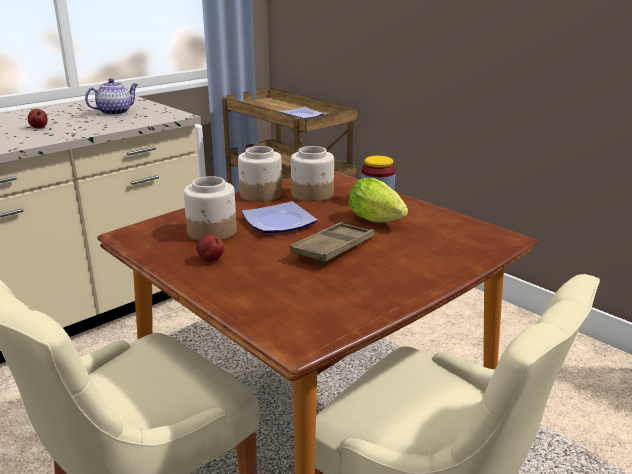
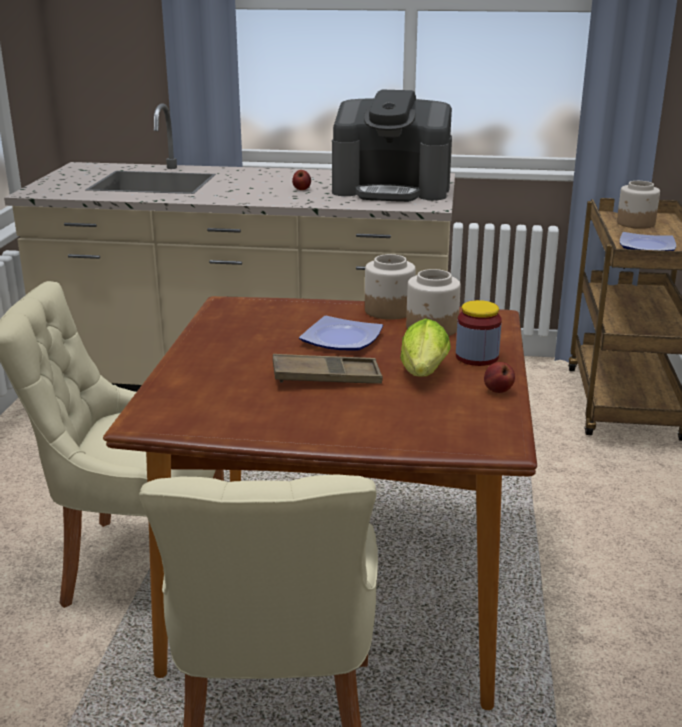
camera: 50 degrees right, 0 degrees up
(115, 112) = (392, 189): teapot -> coffee machine
(210, 260) = (226, 344): apple -> apple (497, 391)
(212, 232) = (277, 325): jar -> jar (635, 223)

